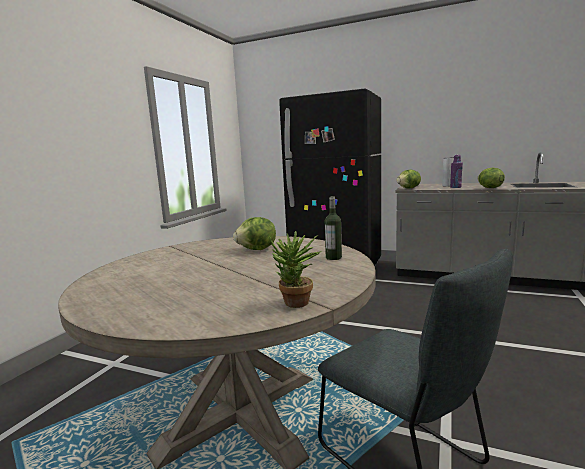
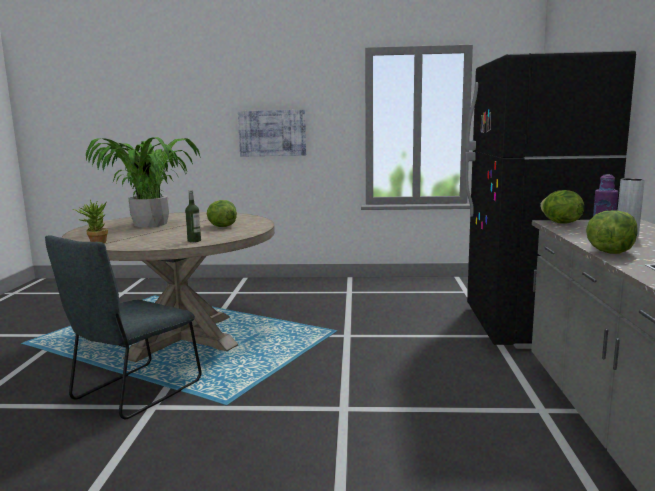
camera: 70 degrees right, 0 degrees up
(70, 153) = (272, 133): none -> picture
(177, 279) = (151, 224): none -> potted plant

